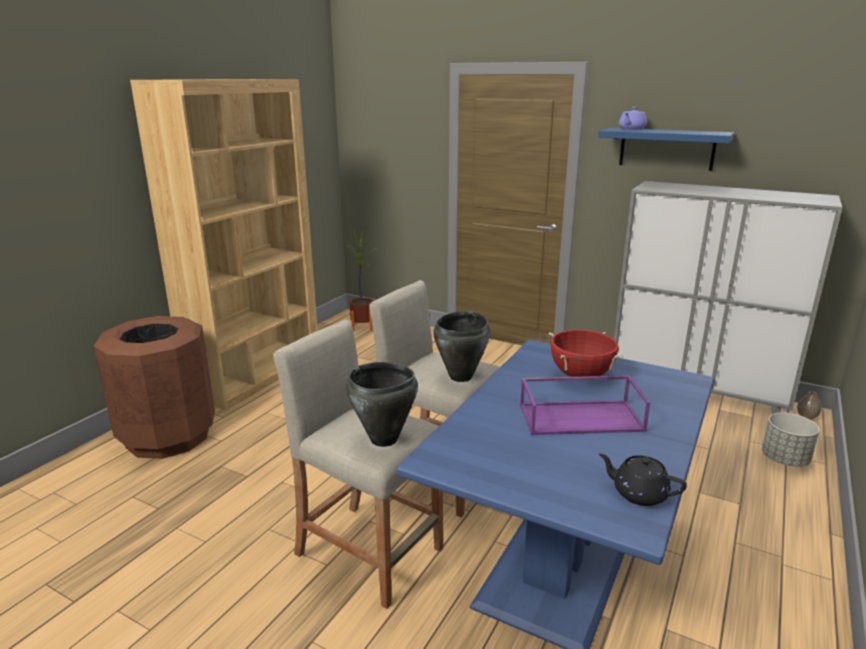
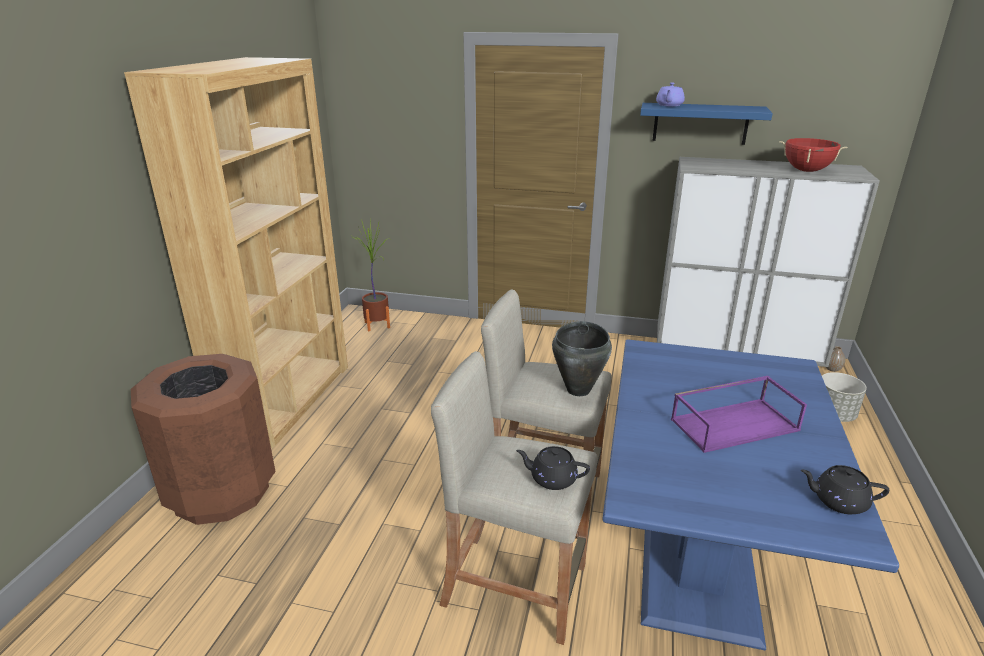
camera: 15 degrees left, 5 degrees up
(384, 439) = (552, 479): black cooking pot -> black teapot
(581, 376) = (703, 376): red cooking pot -> red cooking pot (806, 171)

